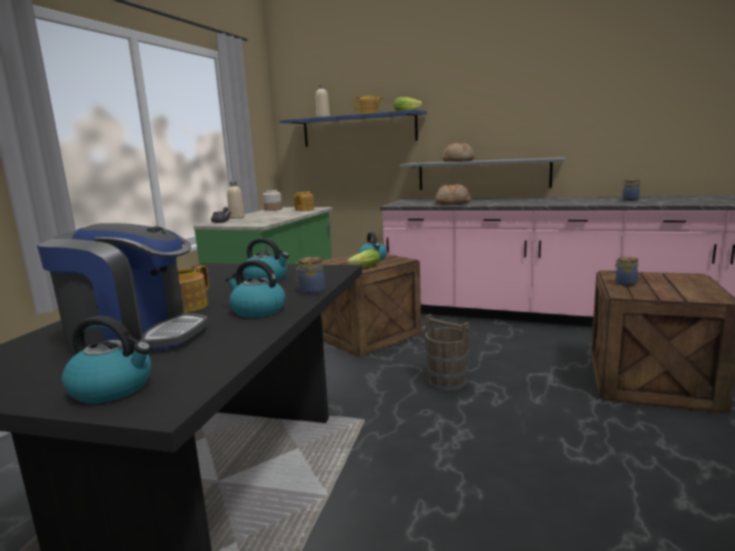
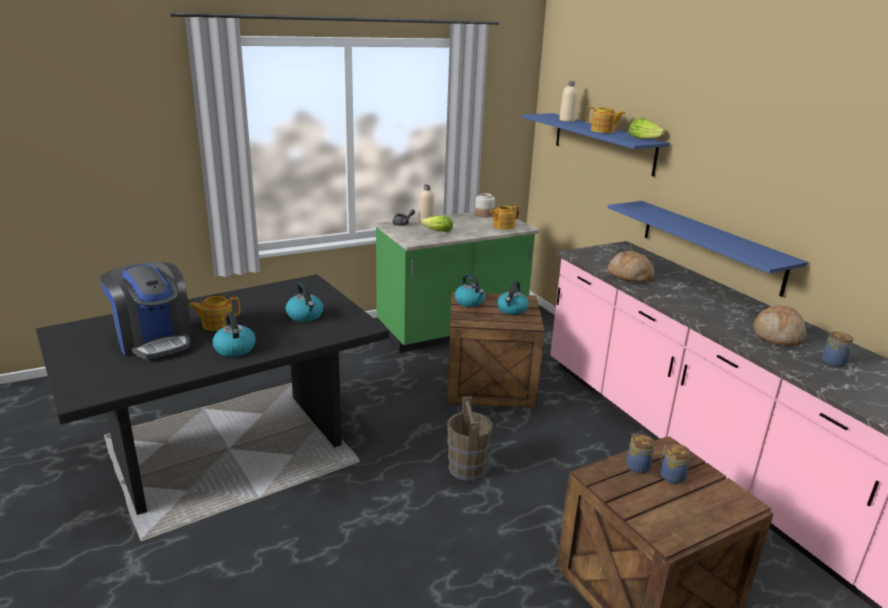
camera: 40 degrees right, 10 degrees up
(113, 388) = (88, 374): kettle -> kettle (470, 302)
(311, 292) = (293, 345): jar -> jar (671, 476)
(363, 268) = (477, 319): lettuce -> lettuce (436, 231)
(458, 161) = (675, 221): bread -> bread (777, 336)
(482, 174) = (710, 245): grey shelf -> blue shelf

